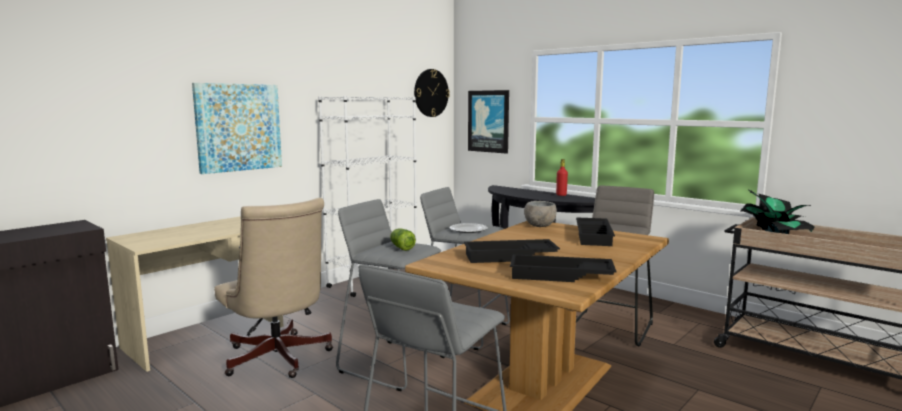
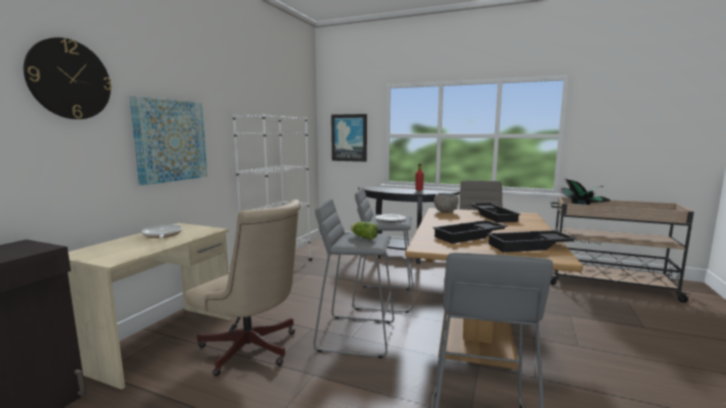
camera: 20 degrees left, 0 degrees up
(212, 227) = (162, 235): none -> frying pan
(431, 93) = (304, 115): wall clock -> wall clock (70, 79)

